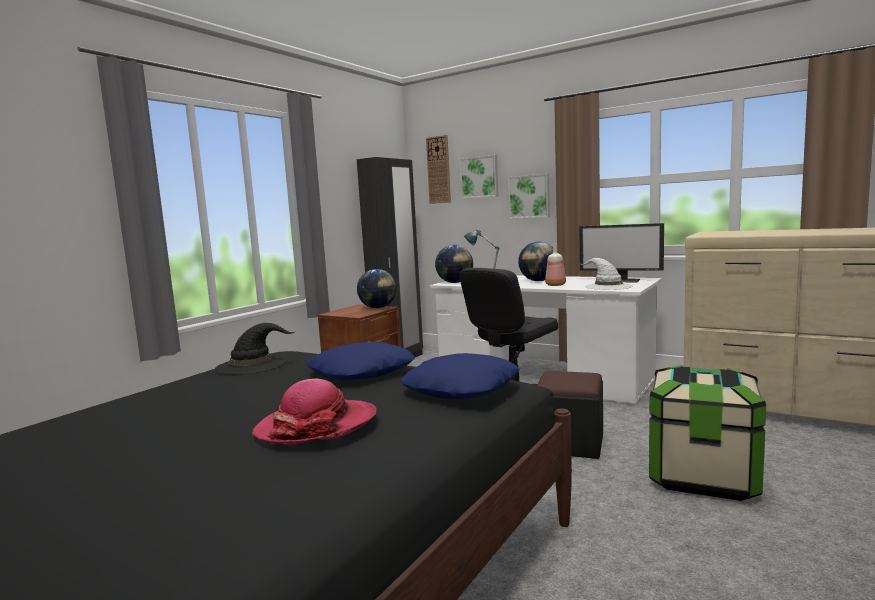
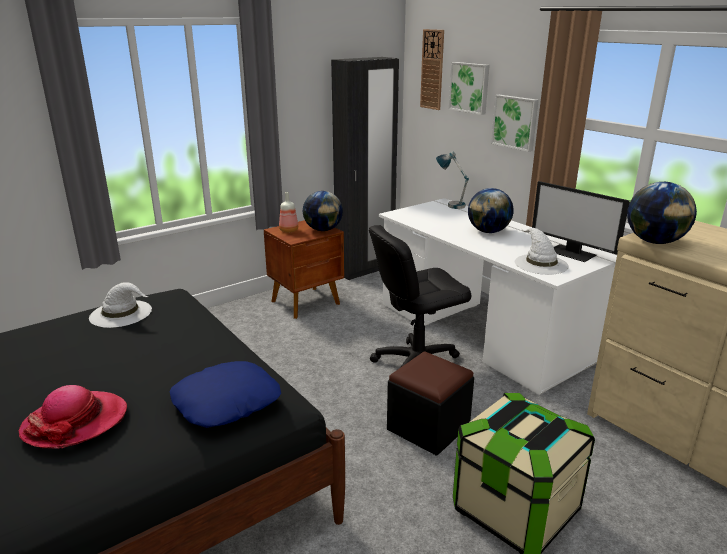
camera: 20 degrees right, 15 degrees up
(252, 365) = (121, 313): black hat -> white hat
(361, 372) = (182, 351): blue pillow -> none
(455, 282) = (406, 214): globe -> globe (654, 241)
(554, 285) = (491, 246): bottle -> bottle (288, 230)

